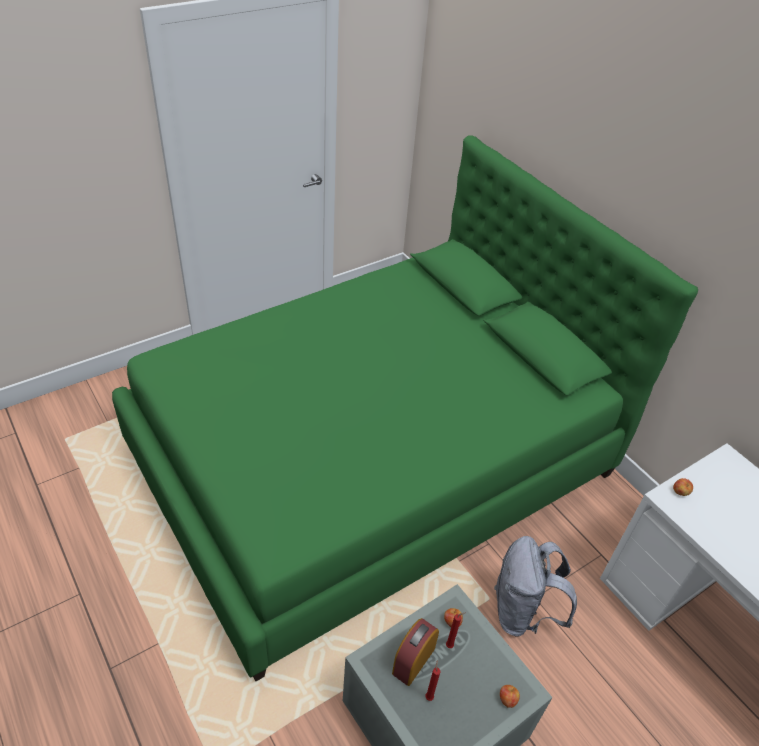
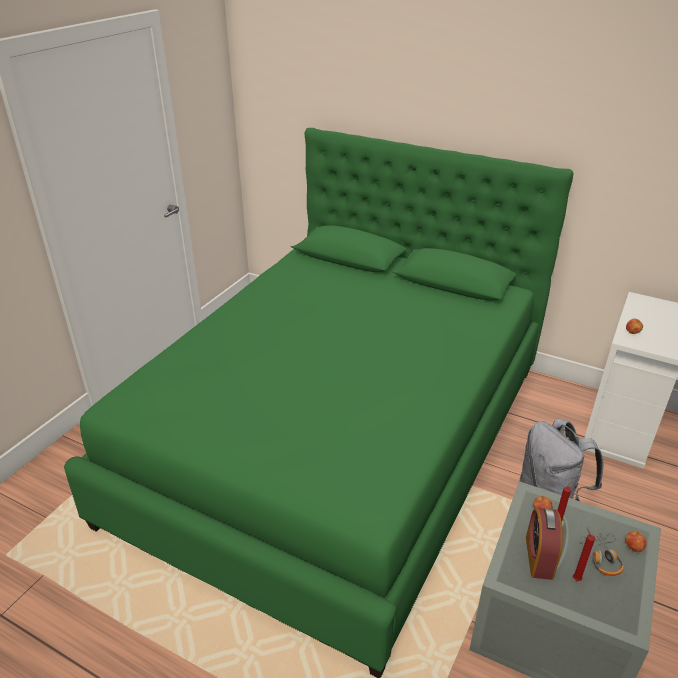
camera: 25 degrees left, 10 degrees down
(470, 692) = (602, 557): none -> headphones

